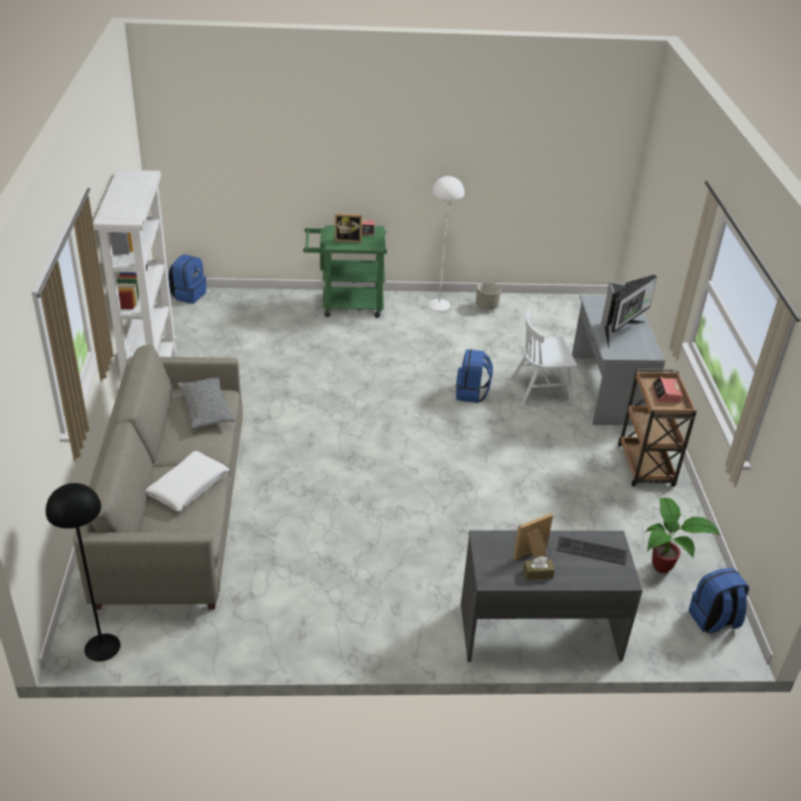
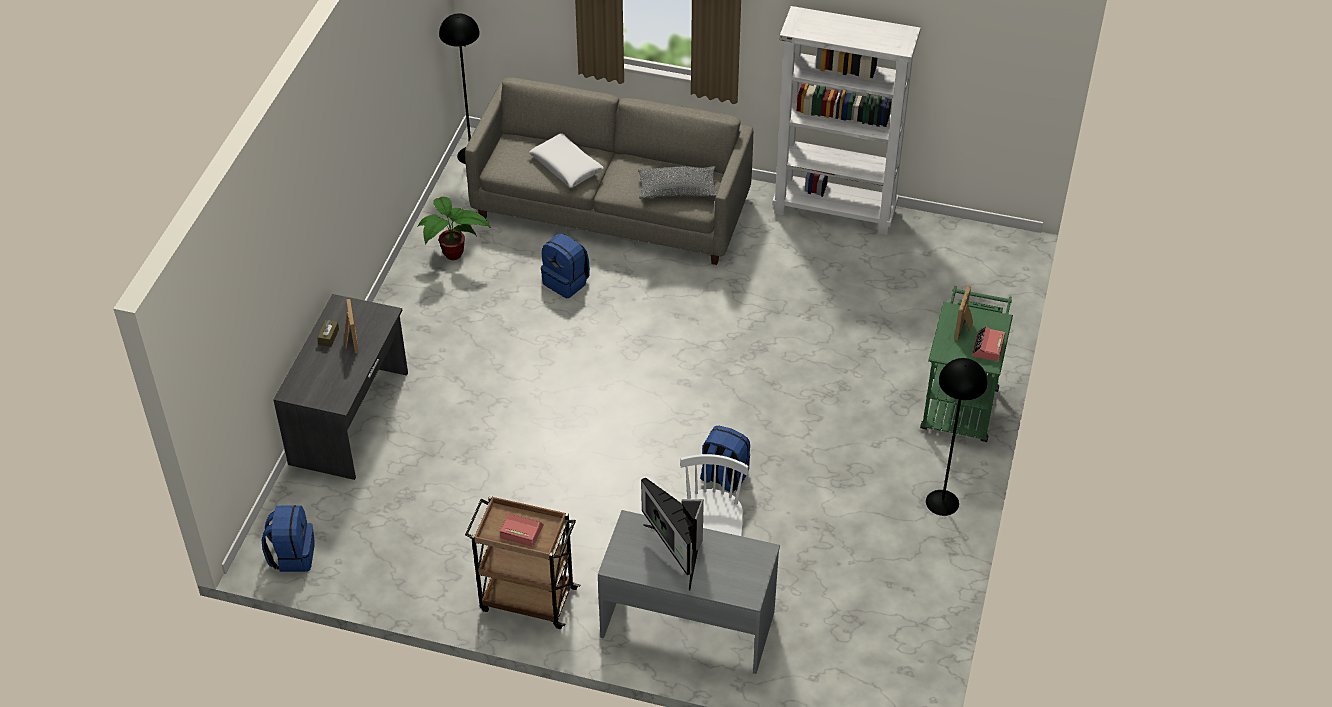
camera: 110 degrees right, 10 degrees up
(188, 295) = (1013, 258): blue backpack -> blue backpack (566, 282)
(439, 304) = (942, 503): white floor lamp -> black floor lamp
(487, 307) = (925, 556): grey planter -> none
(591, 551) = (334, 381): keyboard -> none
(665, 567) = (374, 547): potted plant -> potted plant (452, 257)

